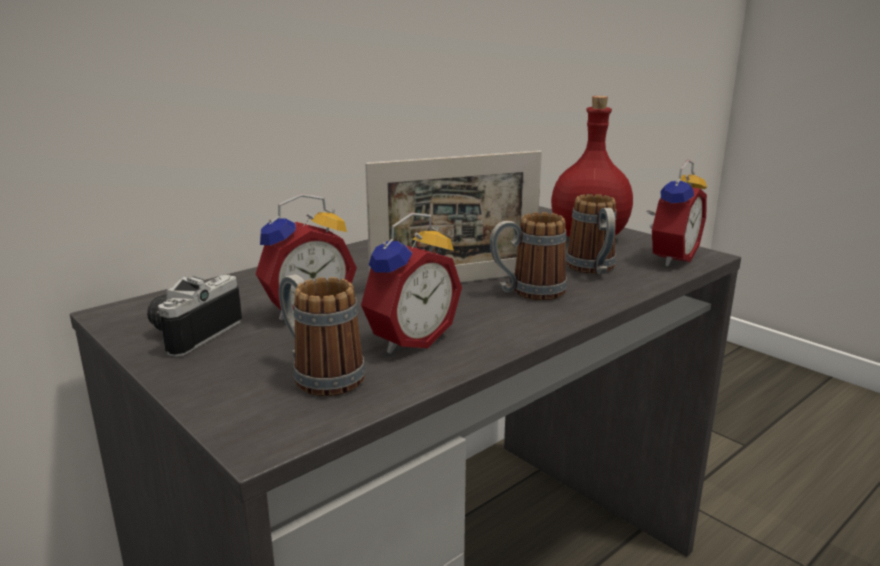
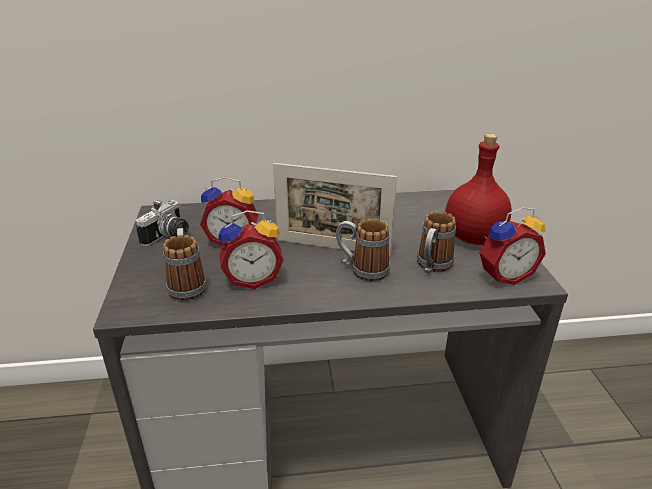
camera: 35 degrees right, 10 degrees up
(190, 333) = (169, 236): camera -> camera turned 150 degrees clockwise

